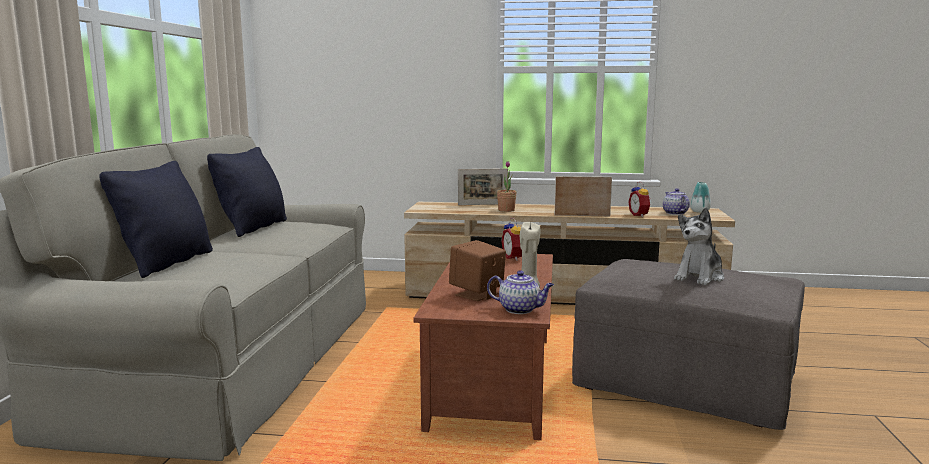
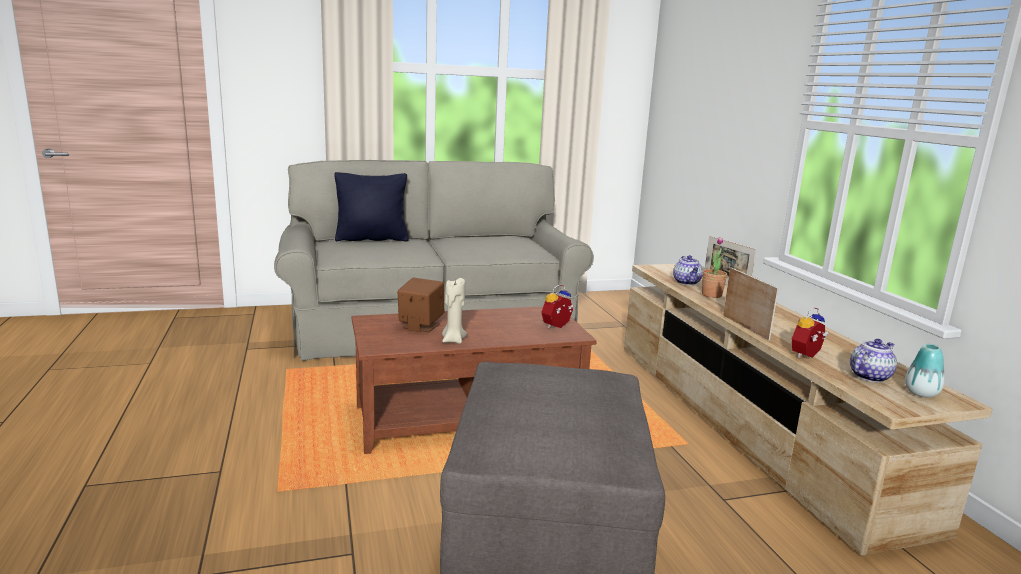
camera: 65 degrees right, 5 degrees up
(253, 228) = (487, 238): black pillow -> none
(520, 309) = (388, 343): teapot -> teapot (687, 282)
(699, 277) = (539, 405): plush toy -> none

